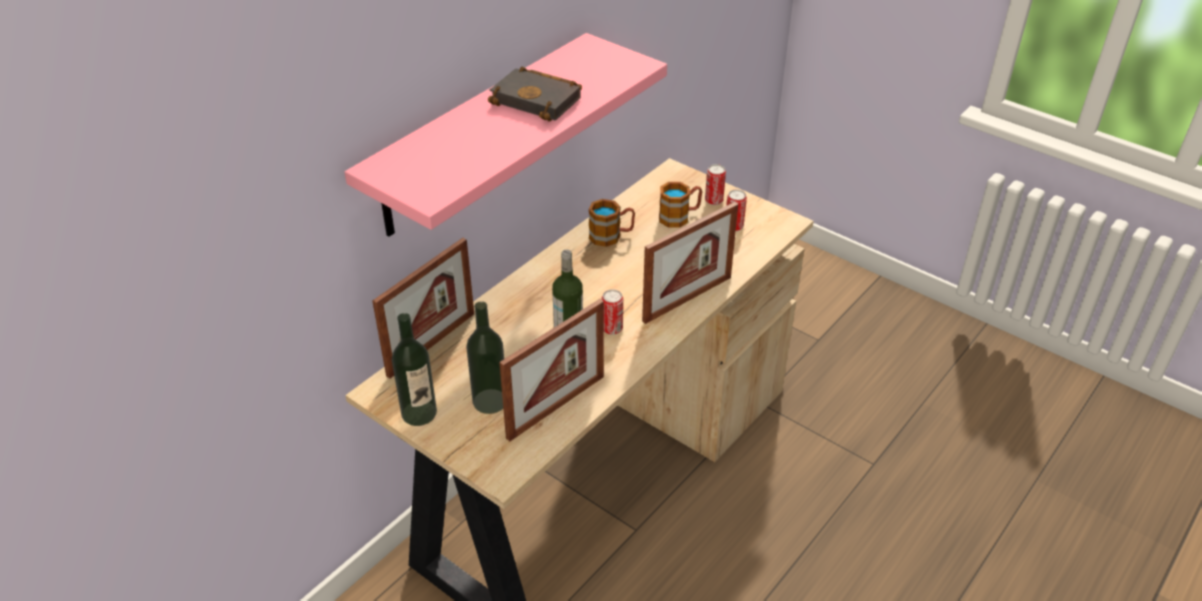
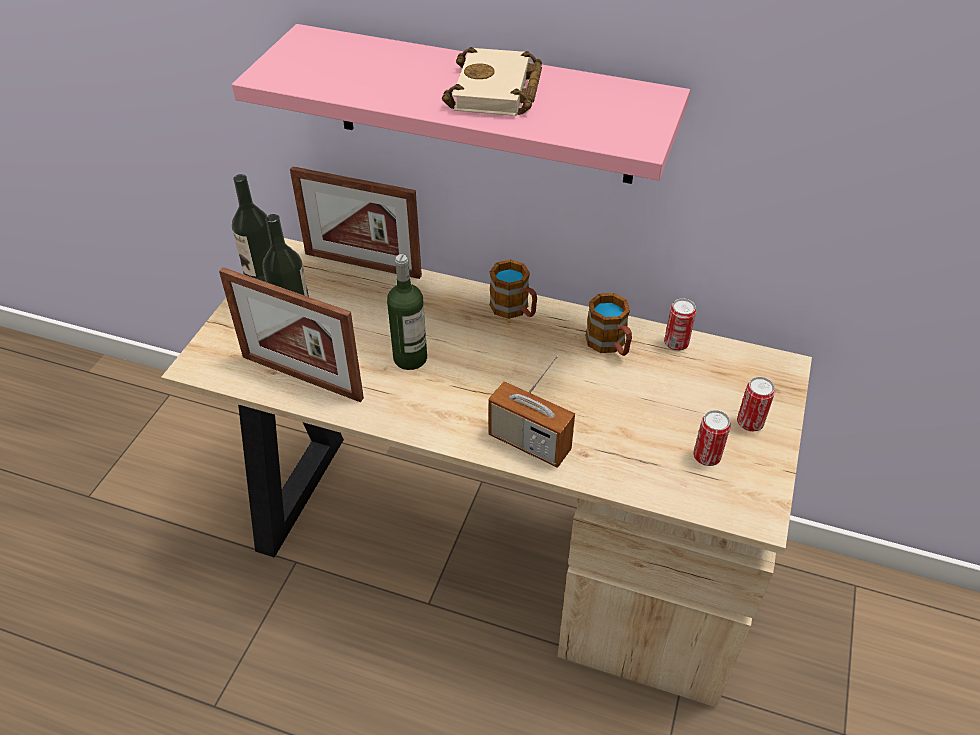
camera: 70 degrees right, 5 degrees up
(539, 100) = (497, 92): black book -> beige book
(612, 329) = (443, 388): can -> can (676, 343)
(679, 217) = (690, 397): mug -> mug (515, 310)
(687, 299) = (529, 443): picture frame -> radio

